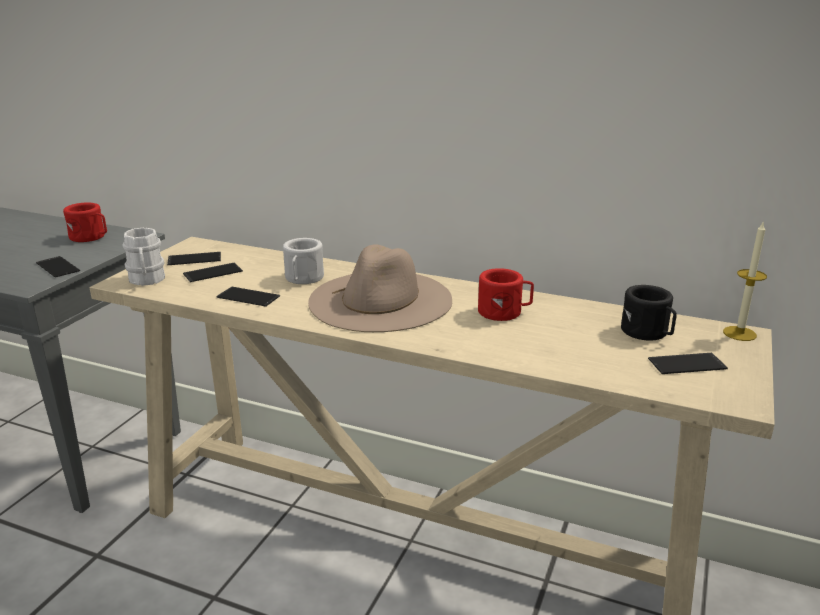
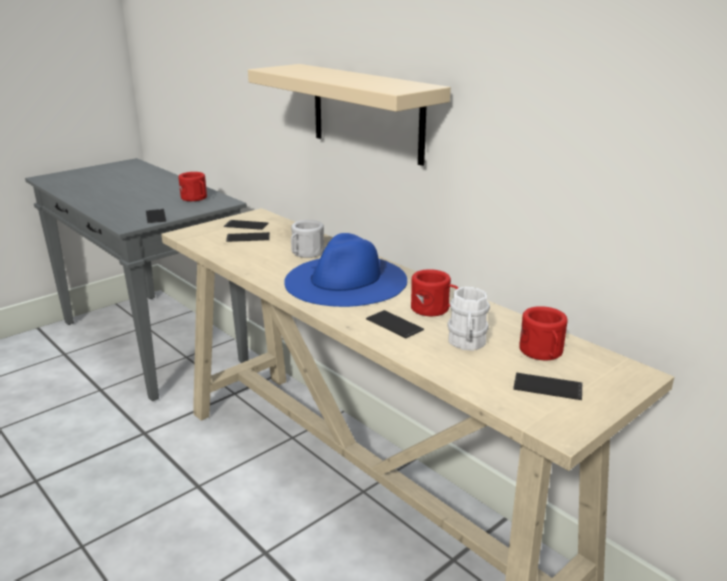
camera: 25 degrees right, 0 degrees up
(147, 280) = (200, 235): white mug -> white mug (466, 343)
(248, 297) = (253, 260): phone -> phone (394, 324)
(357, 102) = (367, 113): none -> beige shelf
(381, 300) = (346, 280): beige hat -> blue hat
(648, 333) = (542, 353): black mug -> red mug
(739, 333) = (634, 373): candle -> none

